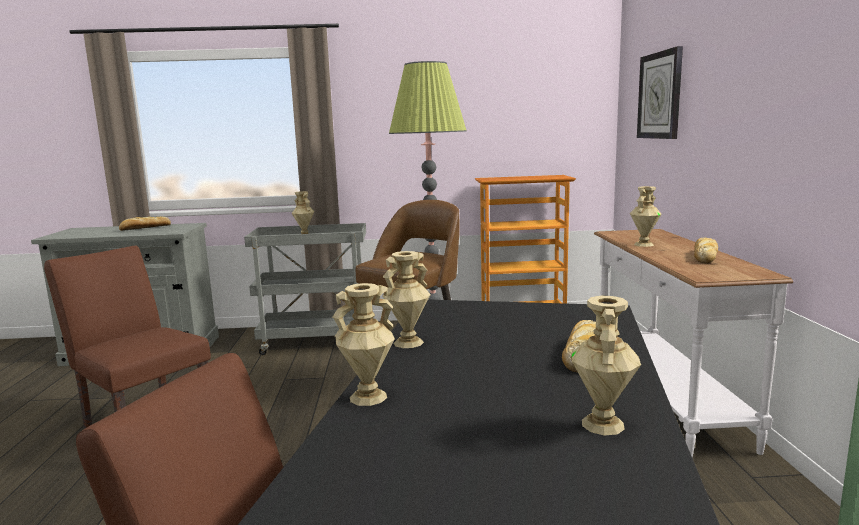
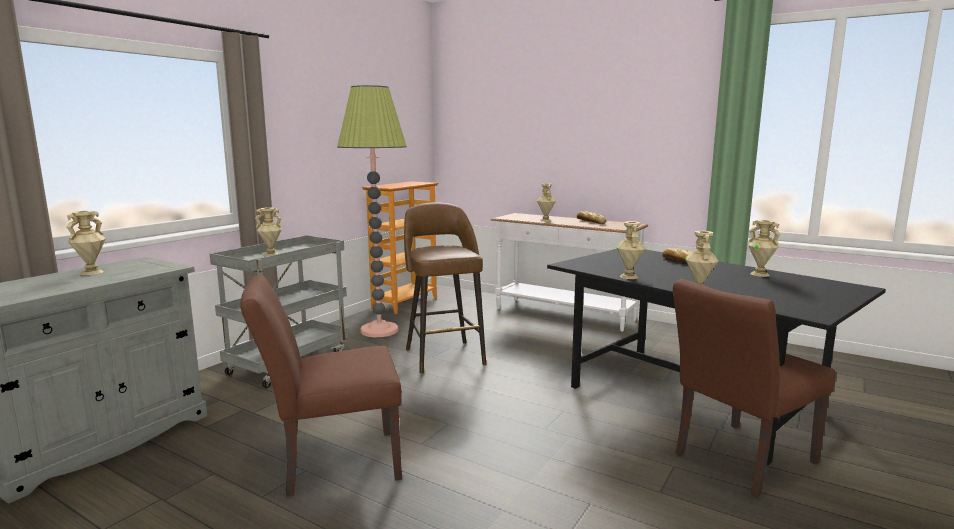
camera: 55 degrees left, 0 degrees up
(144, 228) = (92, 272): bread -> beige vase
(660, 95) = (498, 124): wall clock -> none

